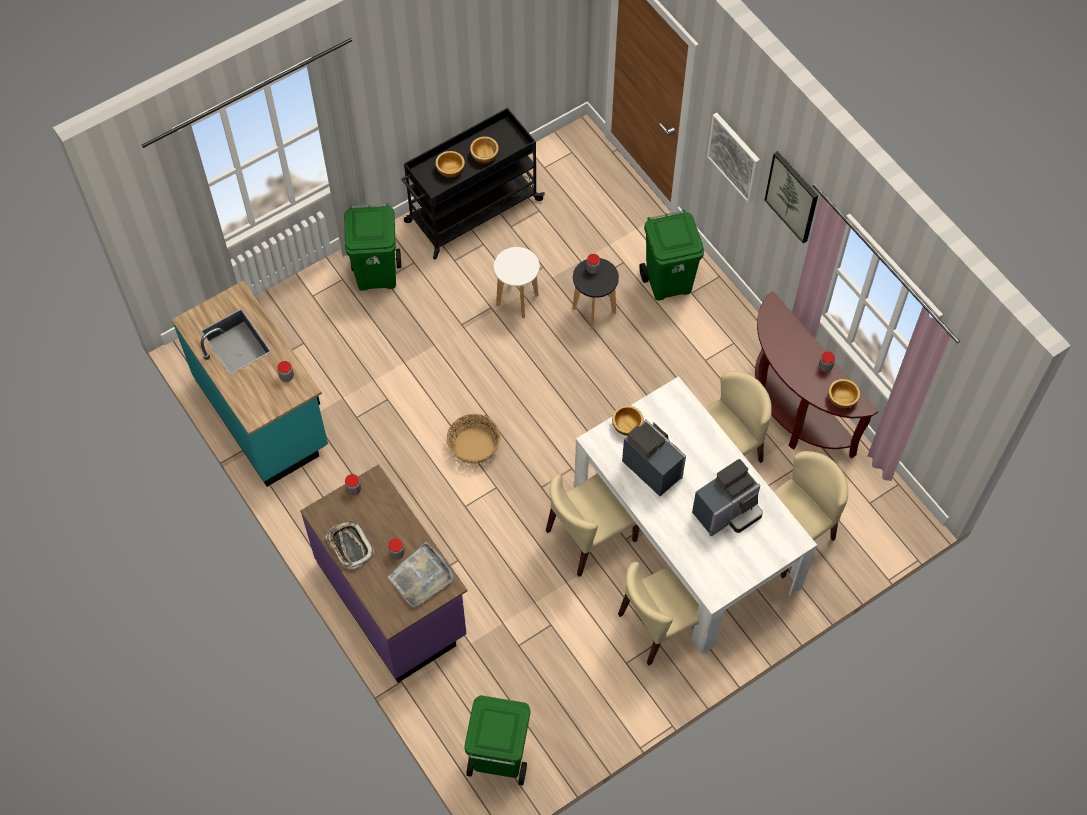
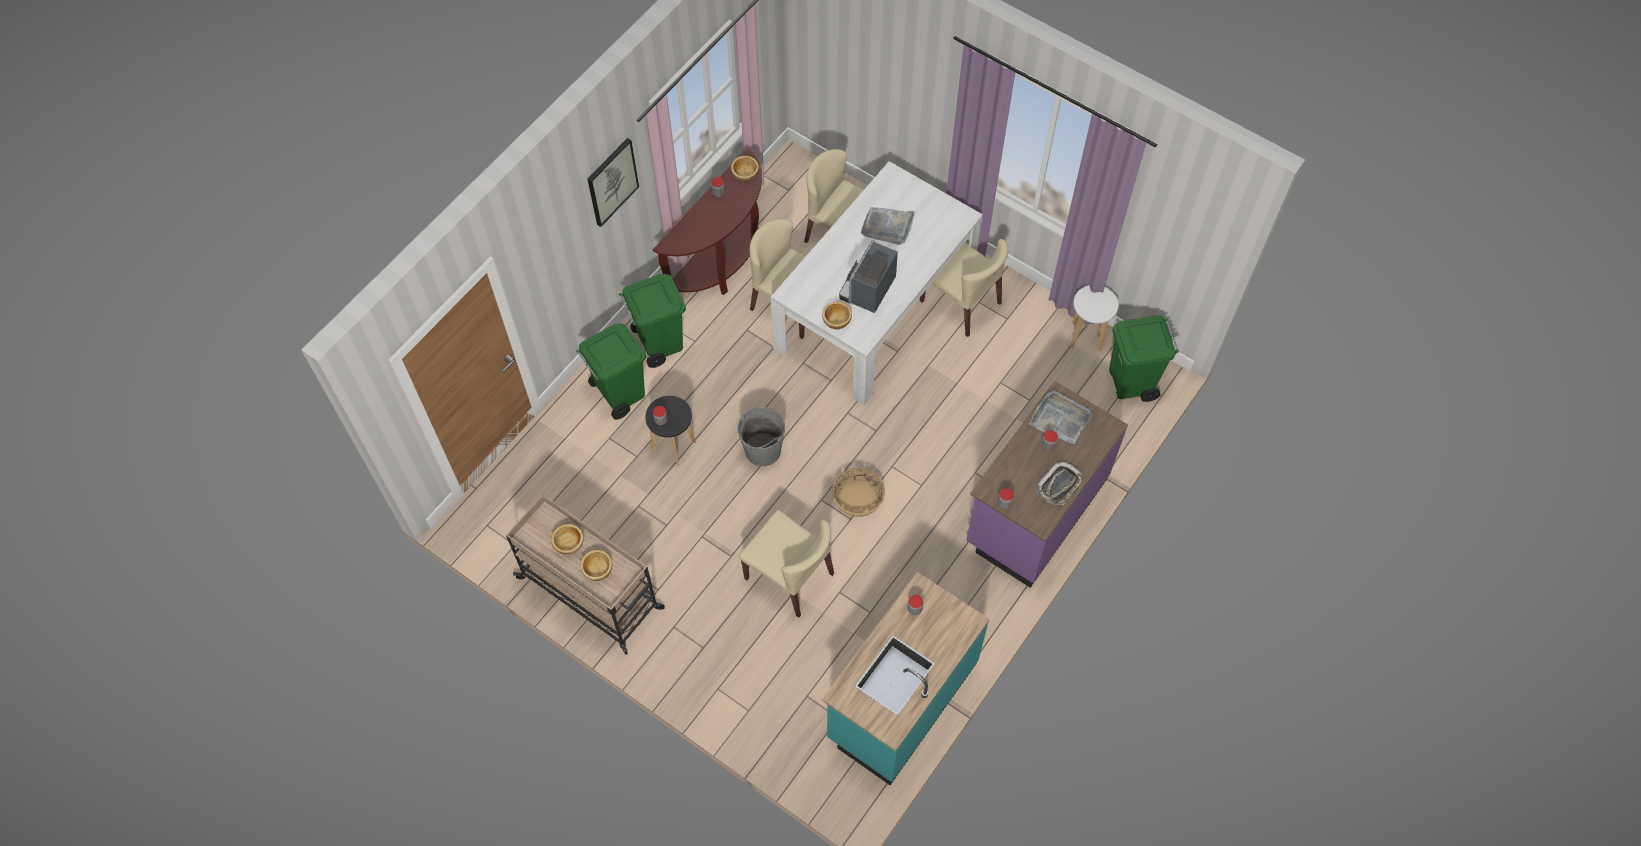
camera: 110 degrees left, 0 degrees up
(377, 275) = (700, 656): green trash can -> green trash can (659, 343)
(472, 211) = (592, 594): black cart -> beige cart
(517, 300) = (685, 516): white stool -> white stool (1087, 336)
(559, 382) = (762, 450): none -> grey bucket
(590, 536) = (906, 378): beige chair -> beige chair (789, 576)
(727, 512) = (887, 226): coffee machine -> grey tray
(734, 157) = (560, 259): picture -> none

